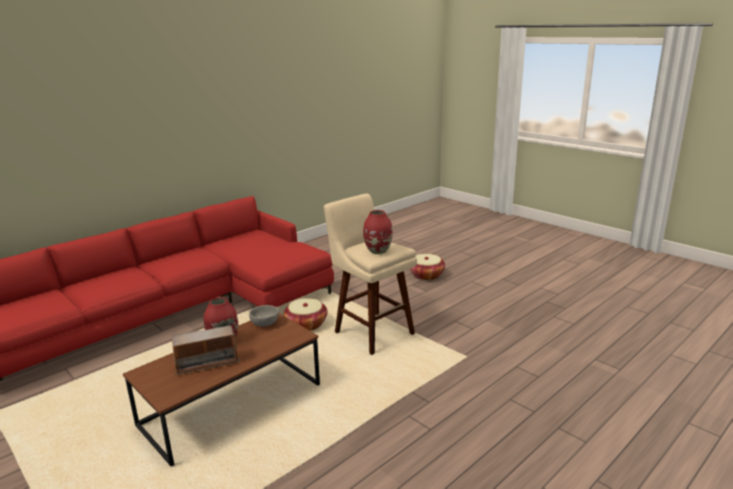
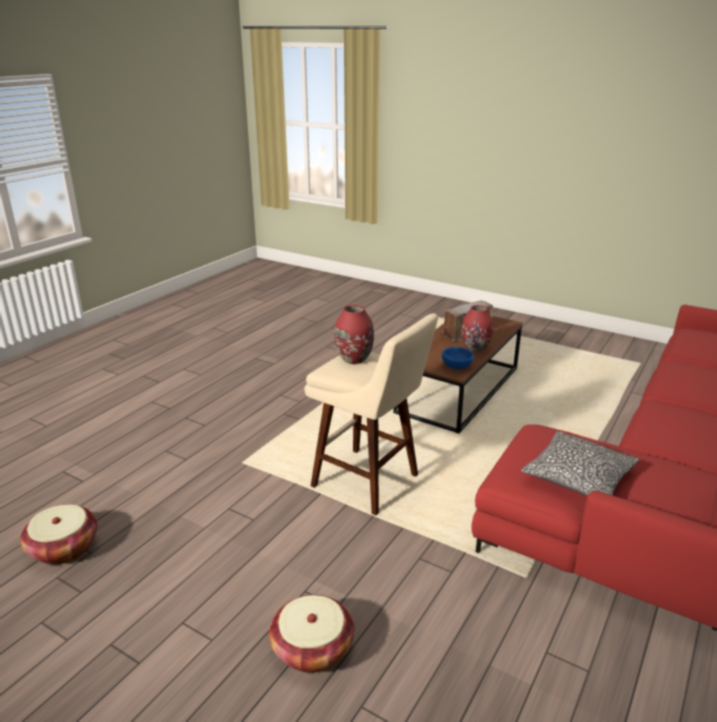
camera: 165 degrees right, 5 degrees up
(264, 324) = (456, 366): grey bowl -> blue bowl
(278, 246) = (578, 477): none -> pillow
(306, 324) = (465, 483): basket -> basket (64, 548)

